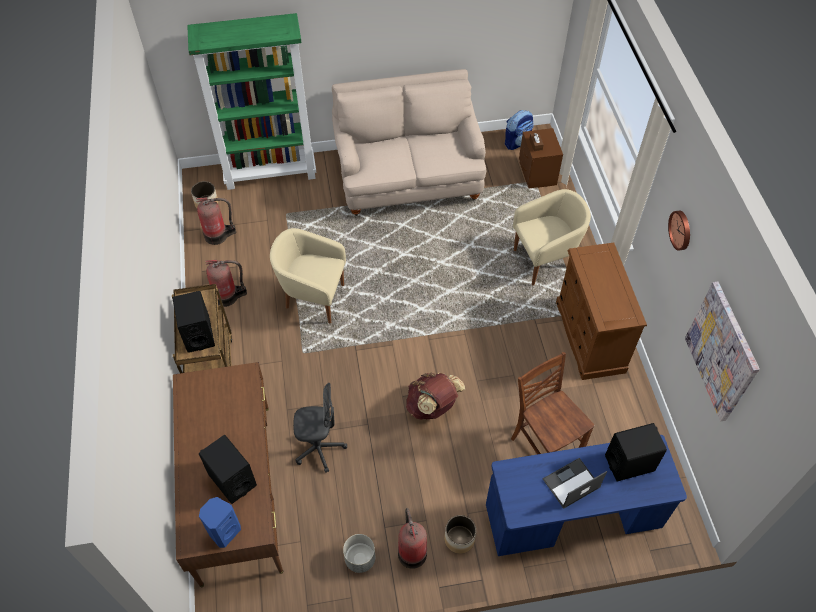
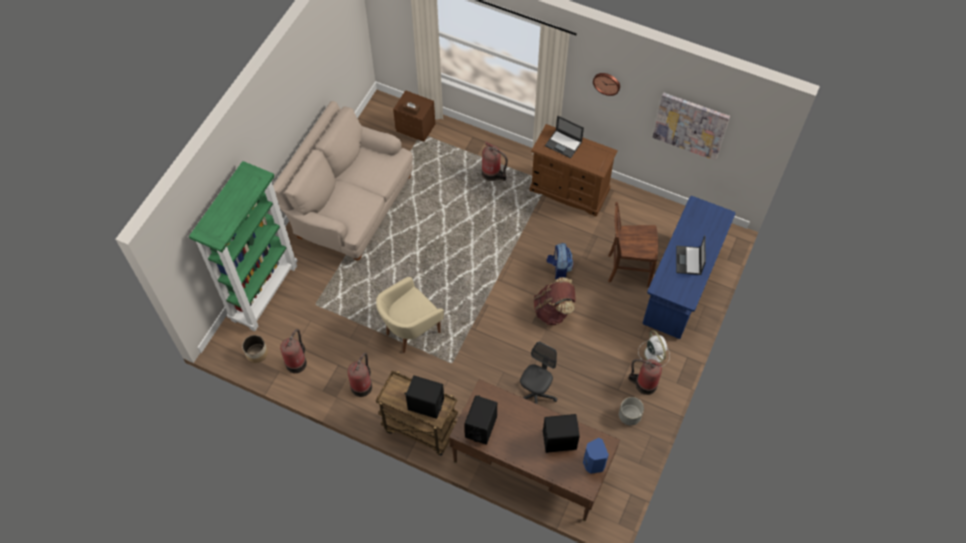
camera: 55 degrees left, 5 degrees up
(459, 538) = (654, 353): planter -> white fan
(517, 142) = (376, 120): backpack -> backpack (559, 269)
(545, 261) = (492, 174): beige armchair -> fire extinguisher
(604, 271) = (564, 144): none -> laptop
(629, 463) = (696, 224): black speaker -> black speaker (481, 427)

